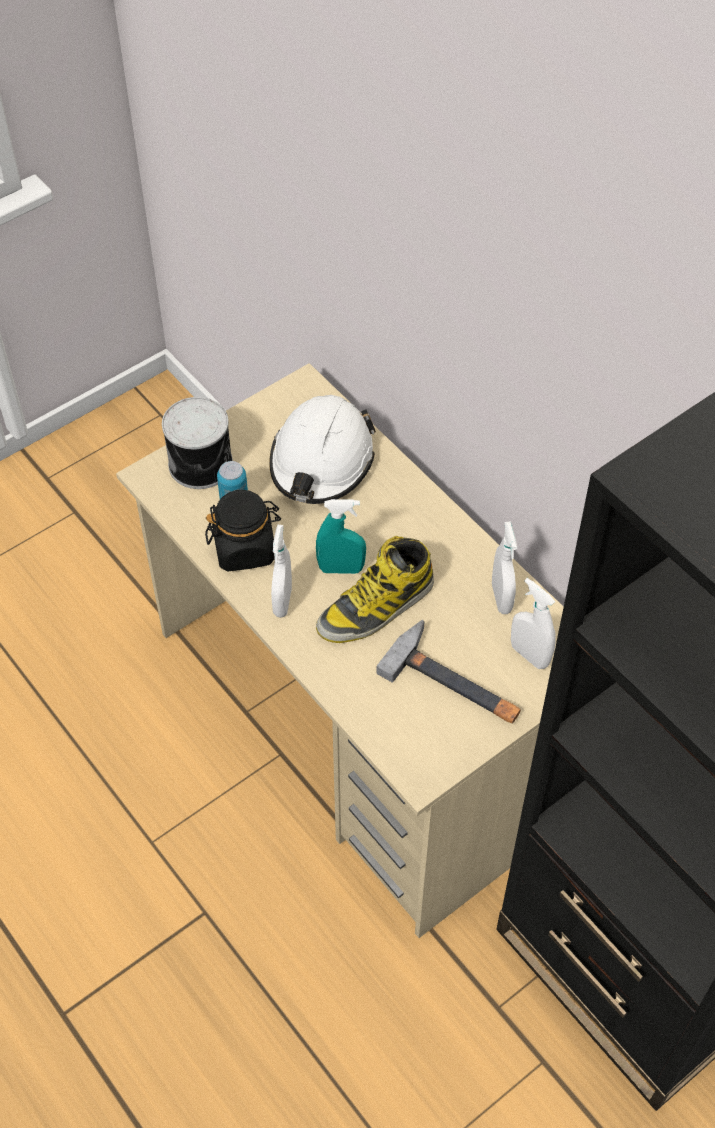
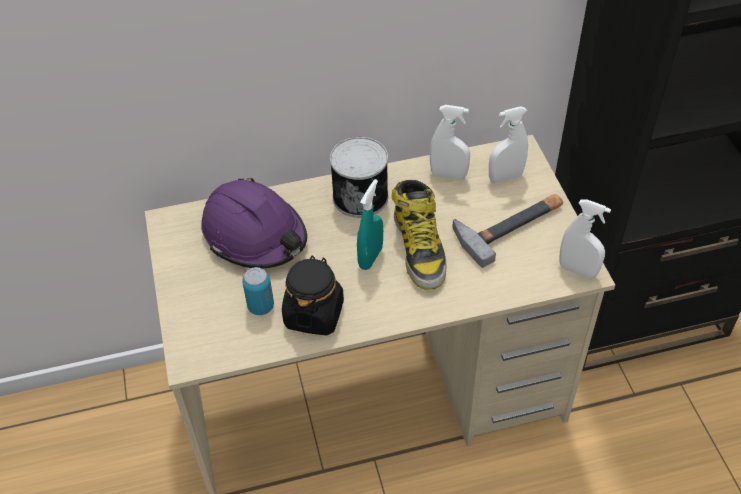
camera: 65 degrees left, 5 degrees down
(202, 464) = (203, 316): can -> can (361, 196)
(282, 601) = (382, 305): white spray bottle -> white spray bottle (577, 270)
(321, 461) = (255, 235): white hard hat -> purple hard hat

